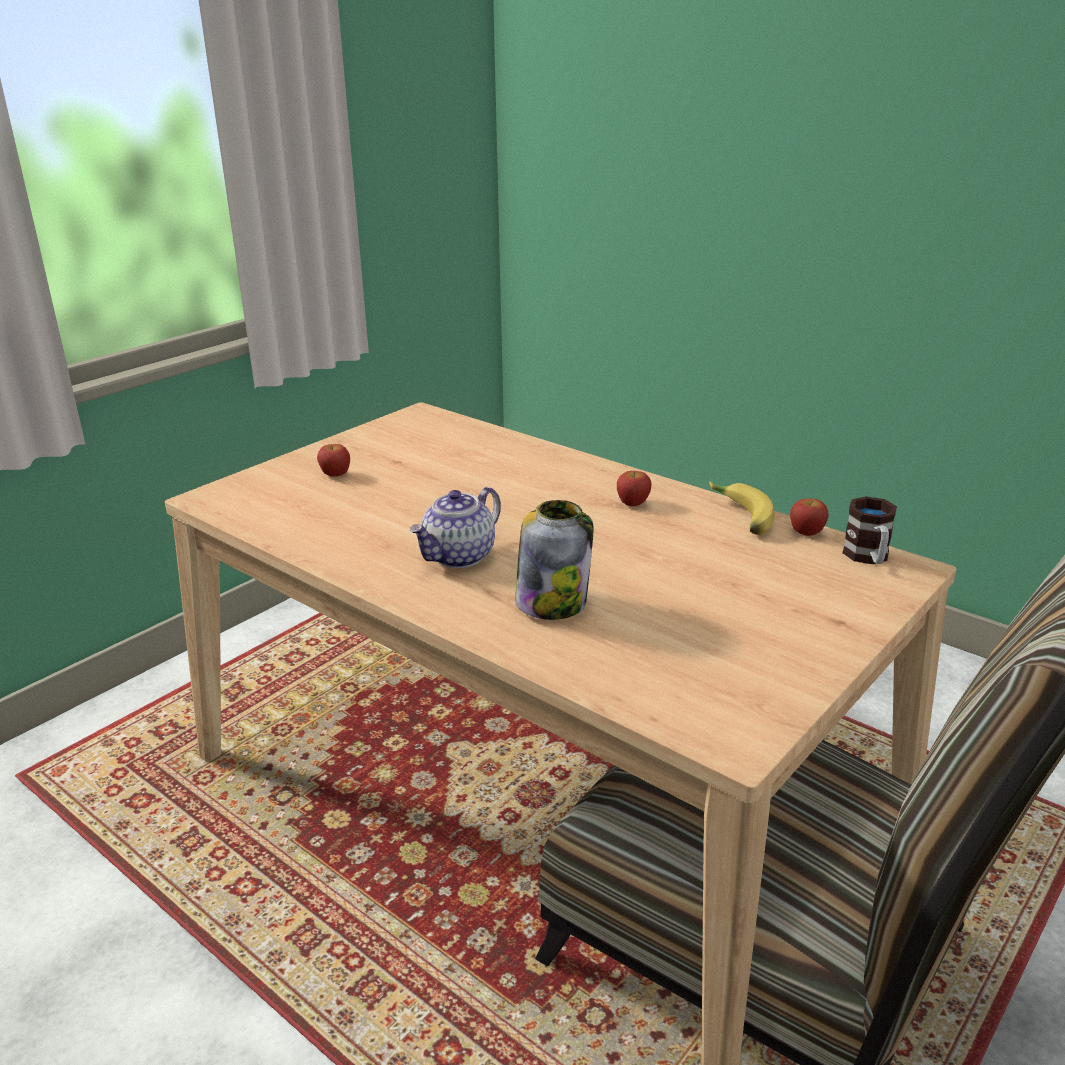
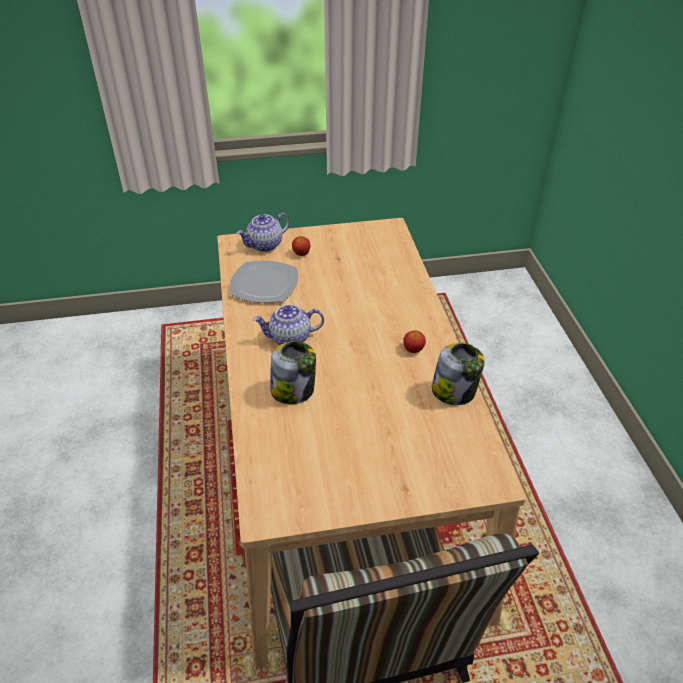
camera: 40 degrees right, 15 degrees up
(264, 484) = (265, 245): none -> teapot
(328, 521) = (263, 284): none -> plate
(739, 517) = (454, 391): banana -> jar
(807, 532) = (476, 423): apple -> none
(868, 558) = (484, 461): mug -> none

